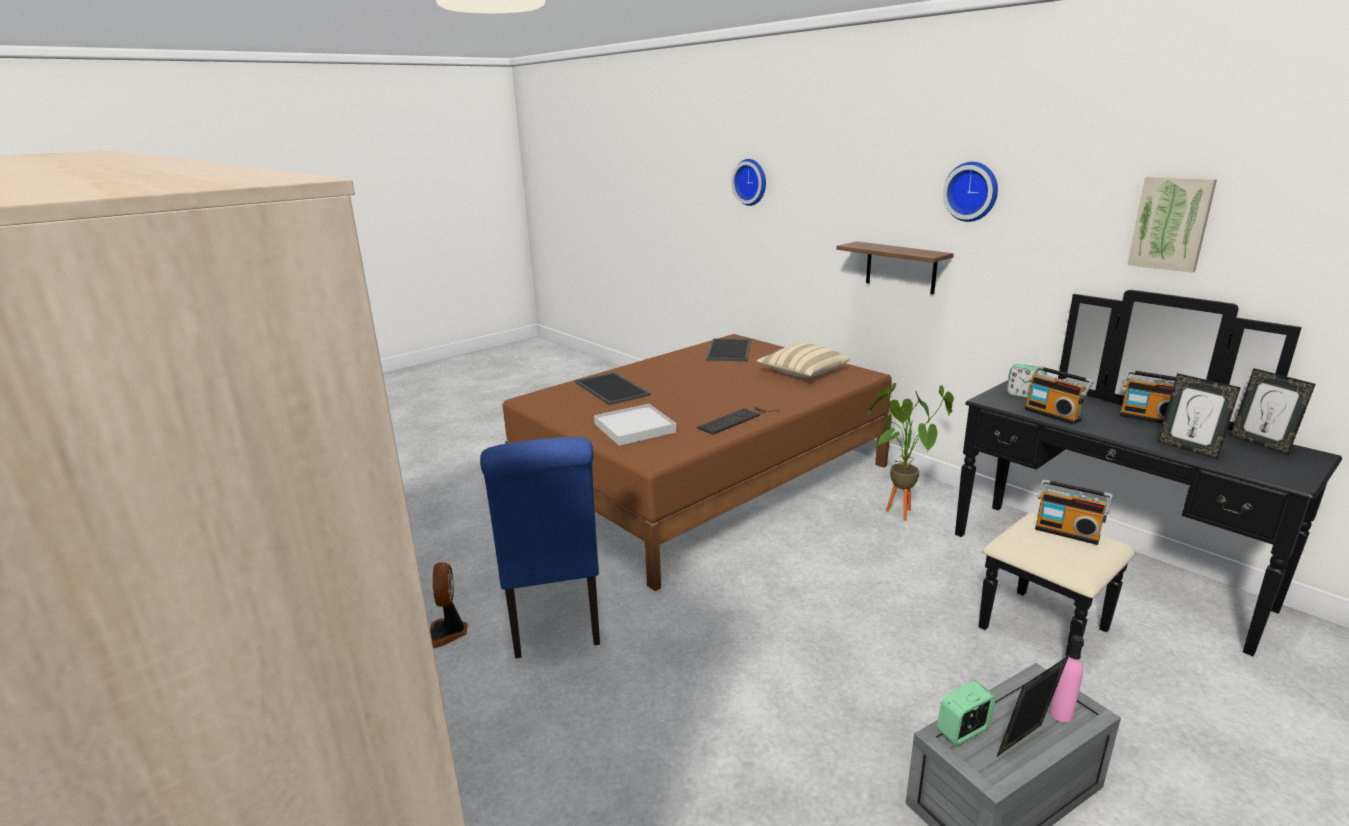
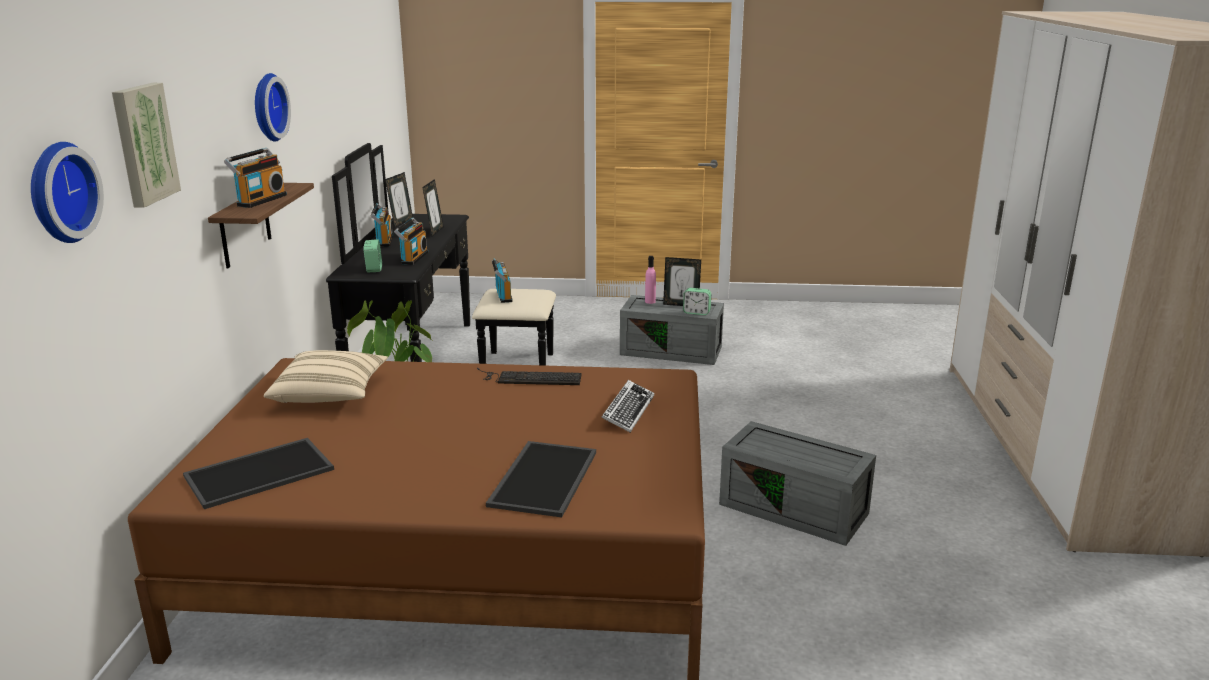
camera: 135 degrees left, 0 degrees up
(448, 632) = (896, 542): fan -> none
(554, 618) = (796, 508): blue chair -> grey storage box
(635, 428) = (628, 411): white tray -> keyboard
(887, 248) = (260, 200): none -> radio
(1171, 223) = (337, 98): picture -> picture (143, 144)

